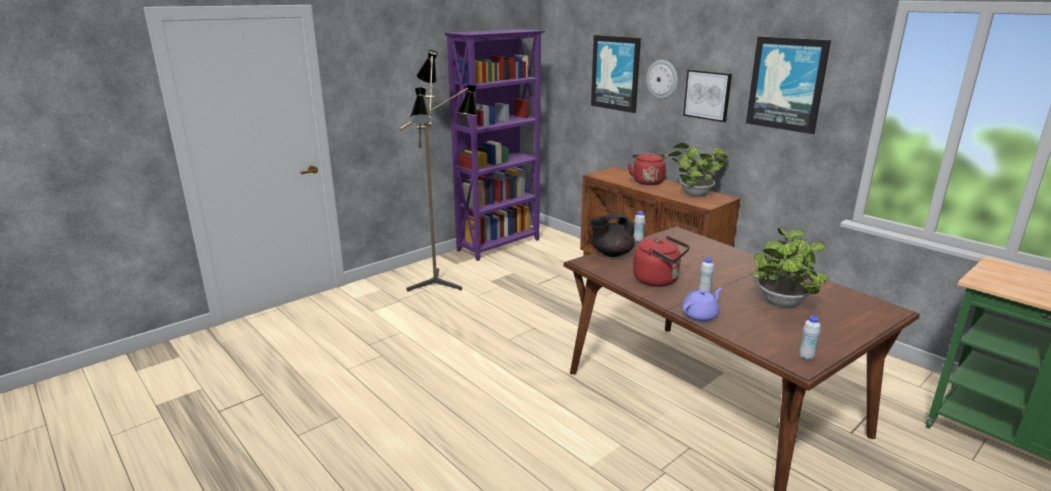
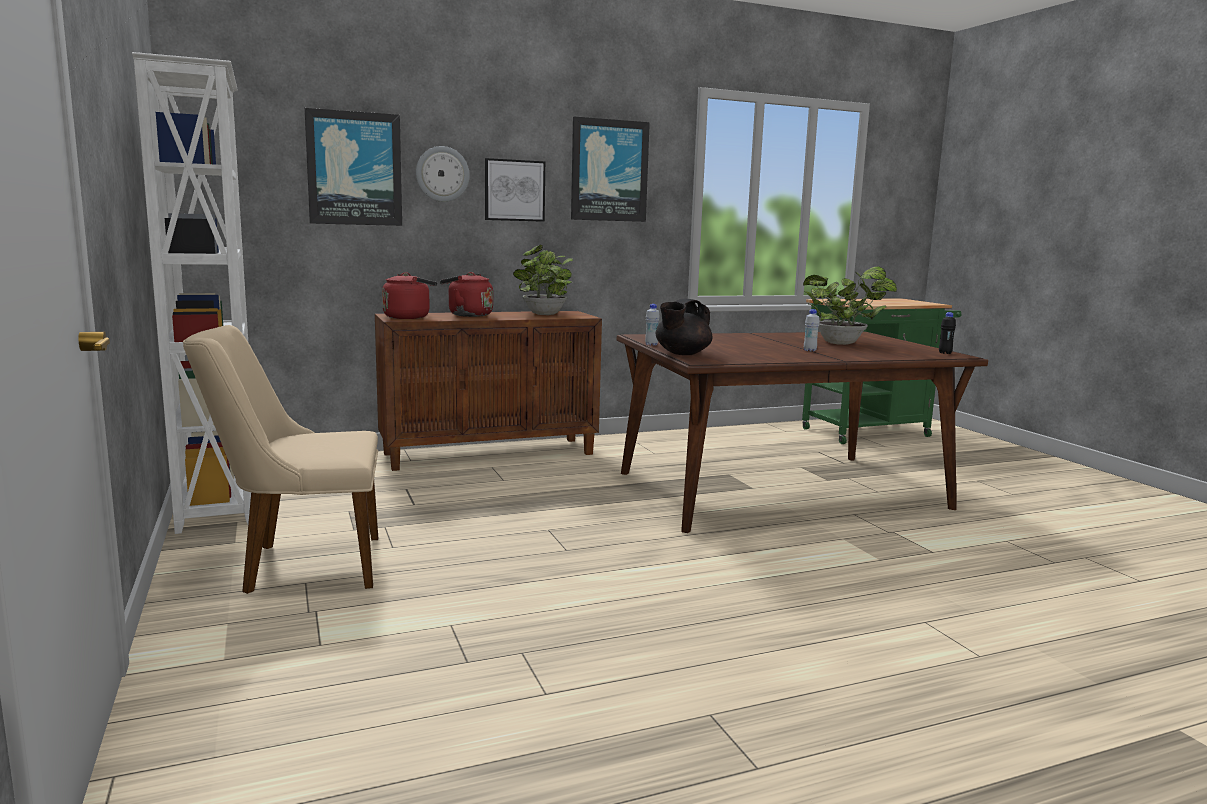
camera: 70 degrees left, 10 degrees down
(442, 283) = (299, 565): floor lamp -> beige chair
(500, 245) = (222, 501): purple bookcase -> white bookcase
(611, 254) = (682, 353): black teapot -> black teapot turned 45 degrees clockwise
(658, 280) = (771, 354): red kettle -> red kettle (409, 317)
(700, 315) = (860, 357): purple teapot -> none
(806, 357) = (945, 353): white bottle -> black bottle

